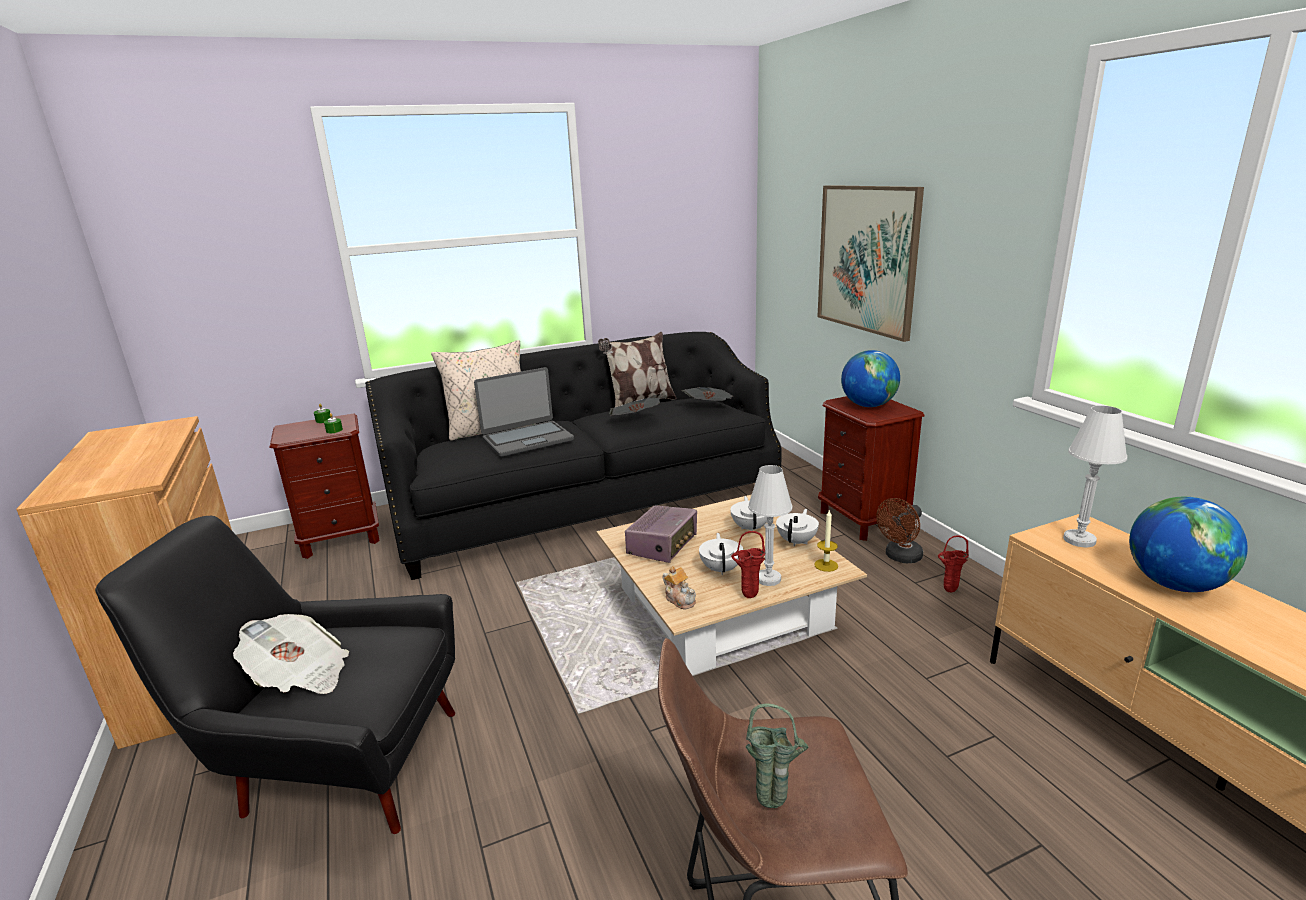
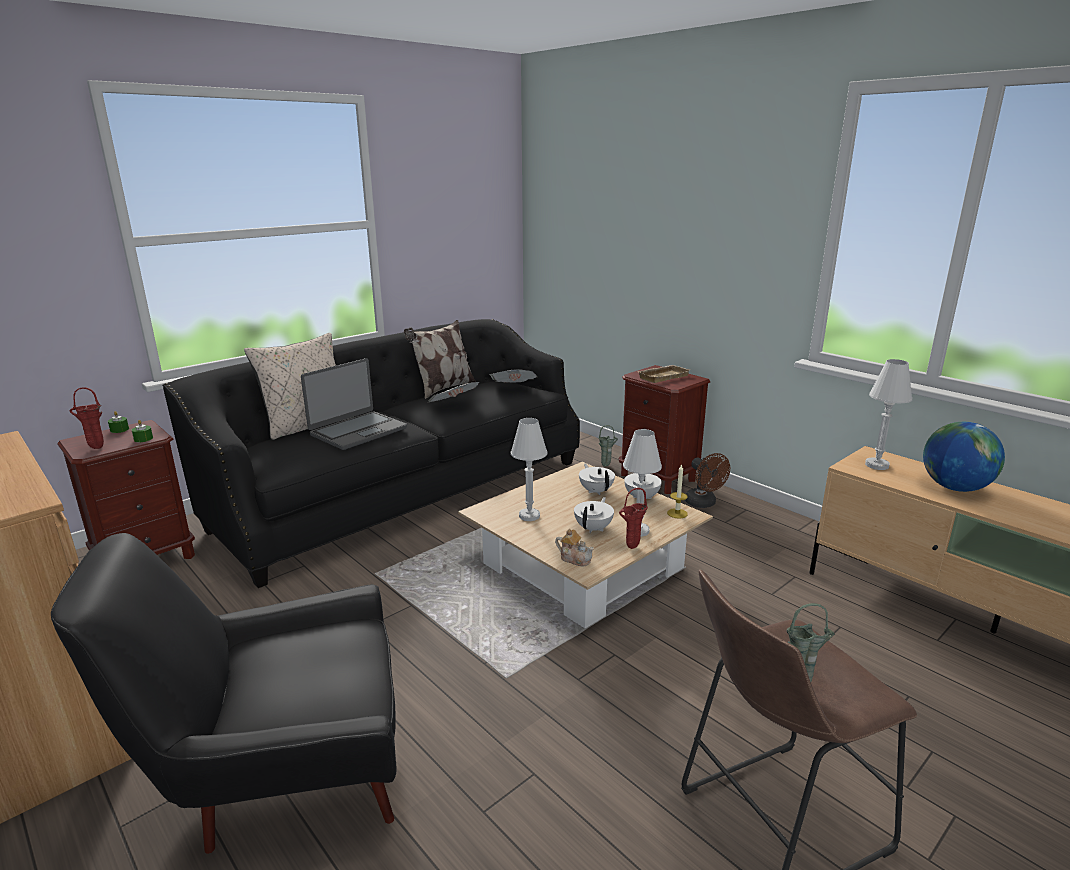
camera: 20 degrees left, 0 degrees up
(300, 676) = (263, 687): newspaper -> none
(663, 546) = (529, 516): radio -> white table lamp
(721, 569) = (594, 528): white teapot -> white teapot turned 45 degrees clockwise
(810, 500) = (606, 466): none -> green vase
(867, 259) = (646, 249): picture -> none
(868, 405) = (662, 376): globe -> beige tray
(900, 557) = (703, 504): brown fan -> brown fan turned 60 degrees counterclockwise
(948, 591) = (753, 525): red vase -> red vase (95, 448)

